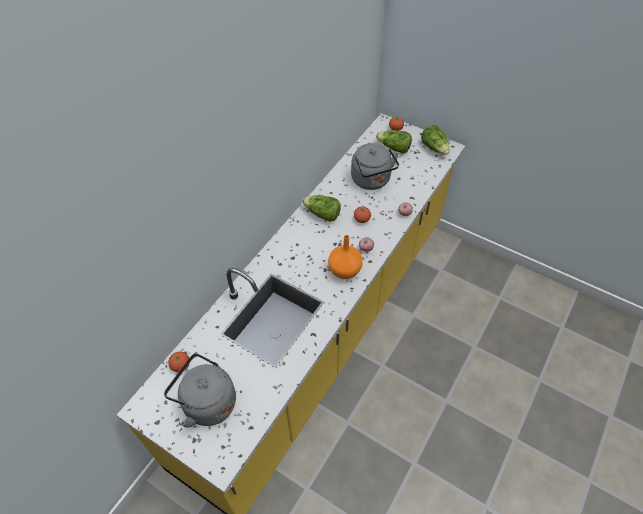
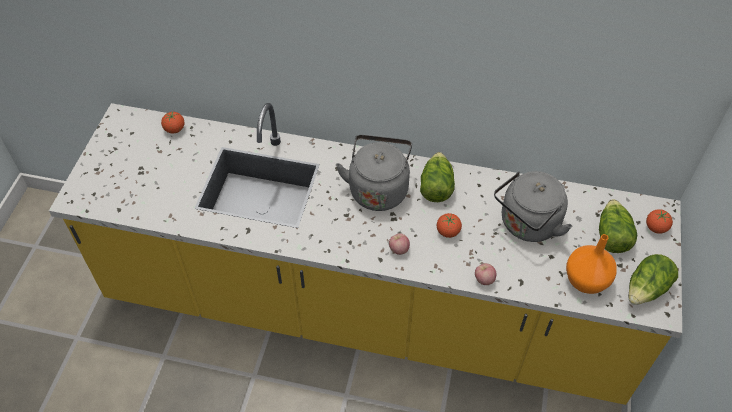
camera: 70 degrees right, 0 degrees up
(207, 402) = (138, 164): grey kettle -> grey kettle (378, 188)
(345, 270) = (353, 236): orange vase -> orange vase (587, 281)

